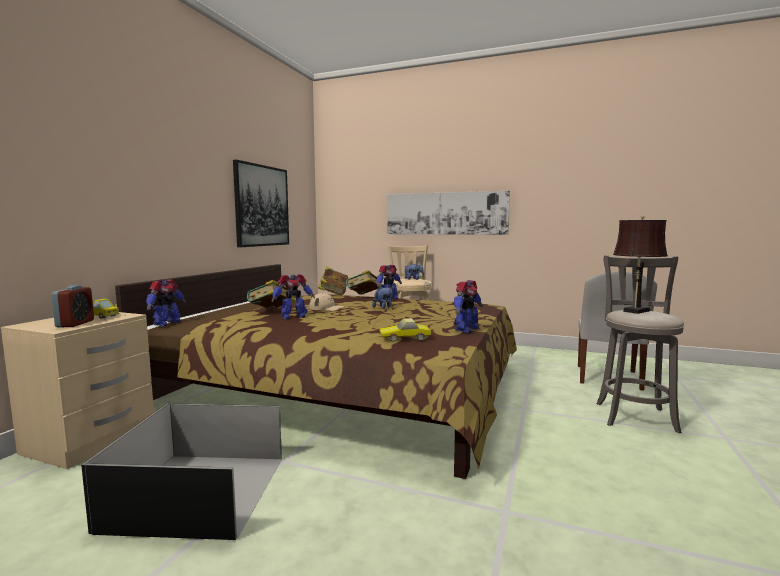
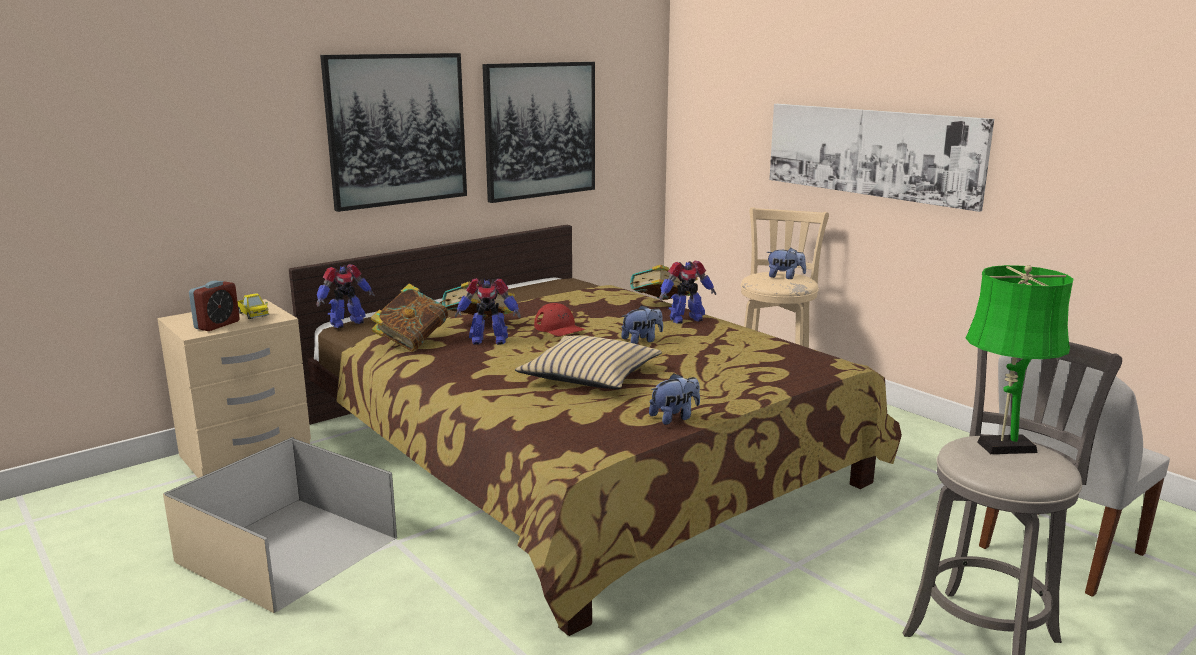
camera: 30 degrees right, 10 degrees up
(186, 192) = (397, 130): none -> picture
(198, 493) = (286, 551): black storage box -> beige storage box
(327, 308) = (559, 328): beige cap -> red cap
(333, 294) = (625, 291): book -> book (412, 342)
(385, 322) = (590, 376): none -> beige pillow
(405, 338) = (561, 416): toy car -> none
(466, 329) = (674, 417): toy robot -> plush toy
(635, 311) = (1001, 447): brown table lamp -> green table lamp

